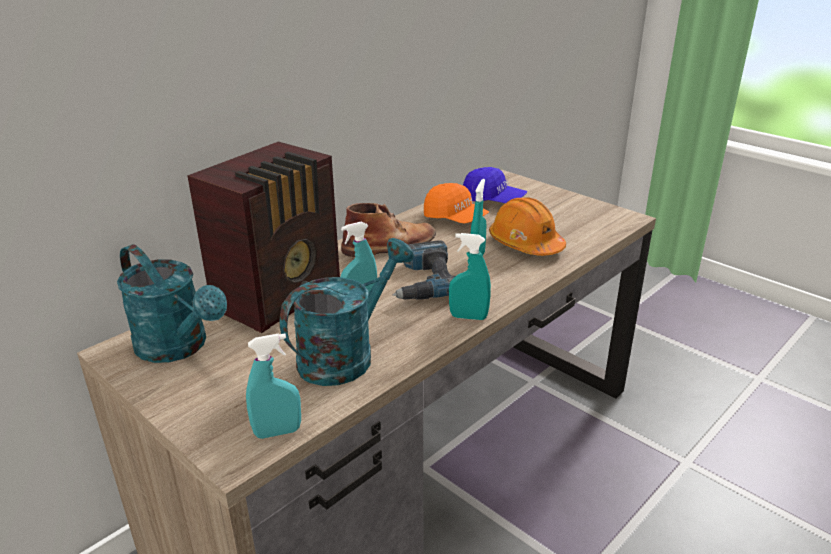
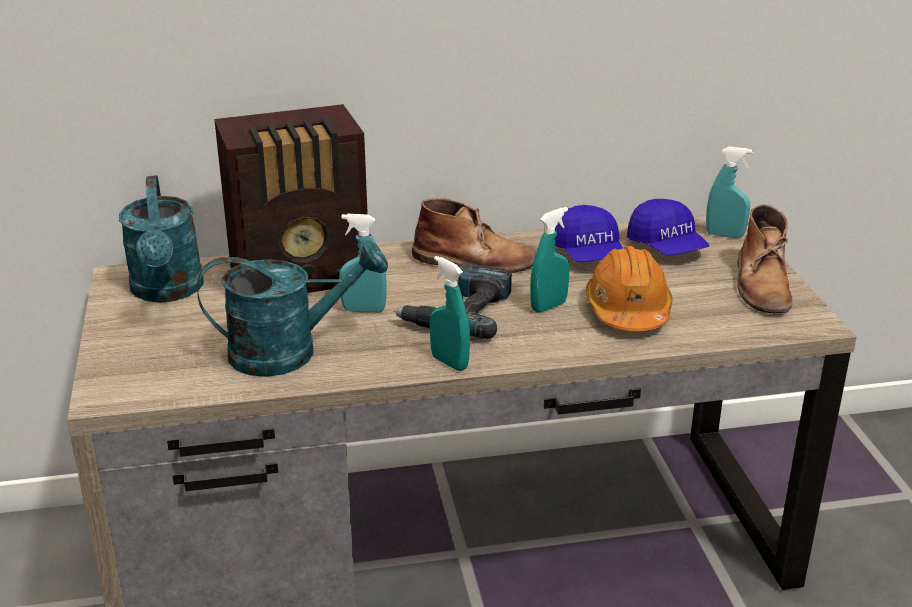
camera: 35 degrees right, 0 degrees up
(277, 432) = (155, 391): turquoise spray bottle -> turquoise spray bottle (724, 235)
(455, 218) = (588, 255): orange cap -> blue cap
(572, 205) = (762, 285): none -> brown boot

